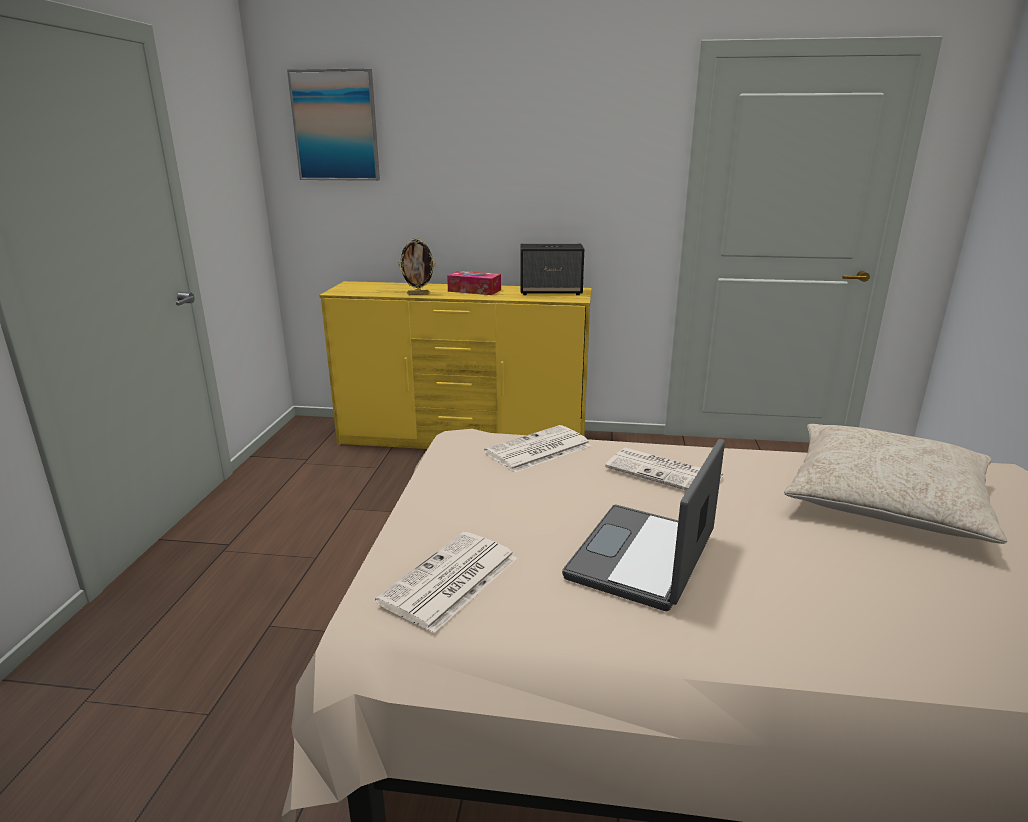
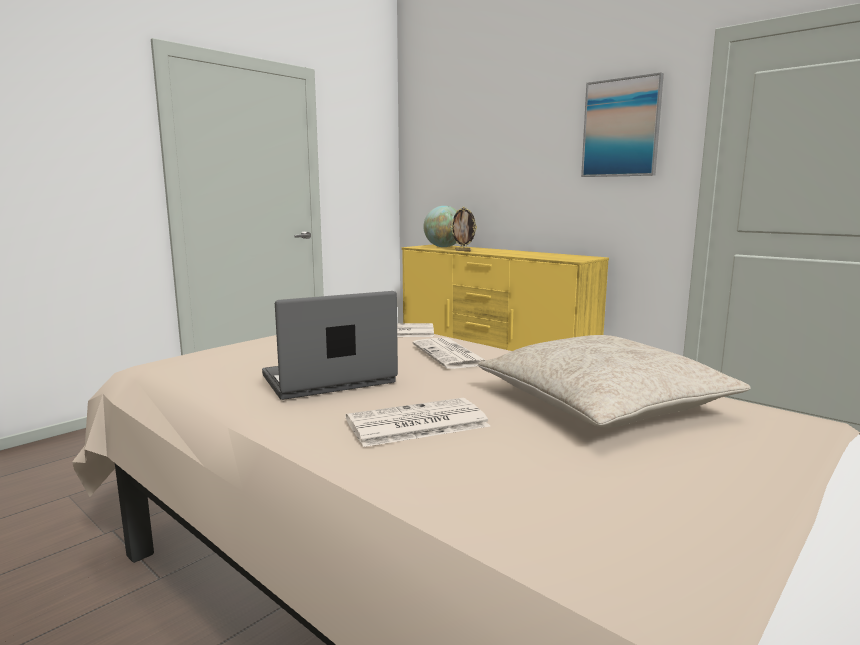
camera: 35 degrees right, 10 degrees down
(335, 126) = (441, 132): picture -> picture (621, 128)
(374, 288) = (443, 247): none -> globe
(449, 581) = (209, 363): newspaper -> newspaper (415, 424)
(474, 290) = (508, 252): tissue box -> none
(551, 292) = (566, 256): speaker -> none

